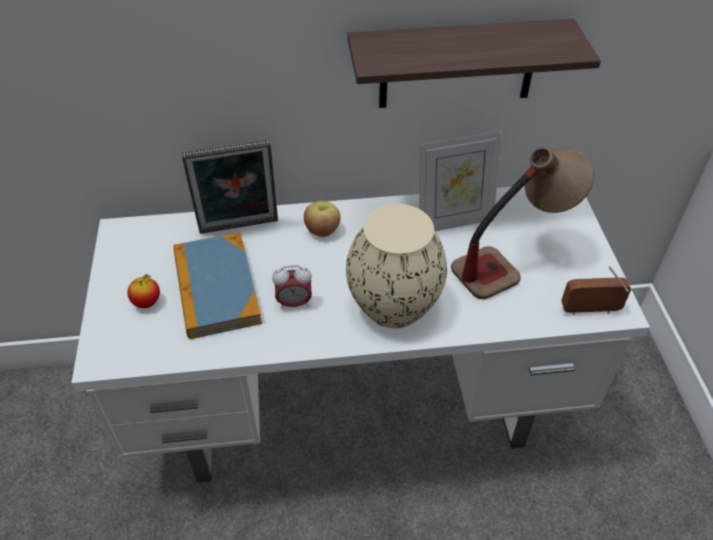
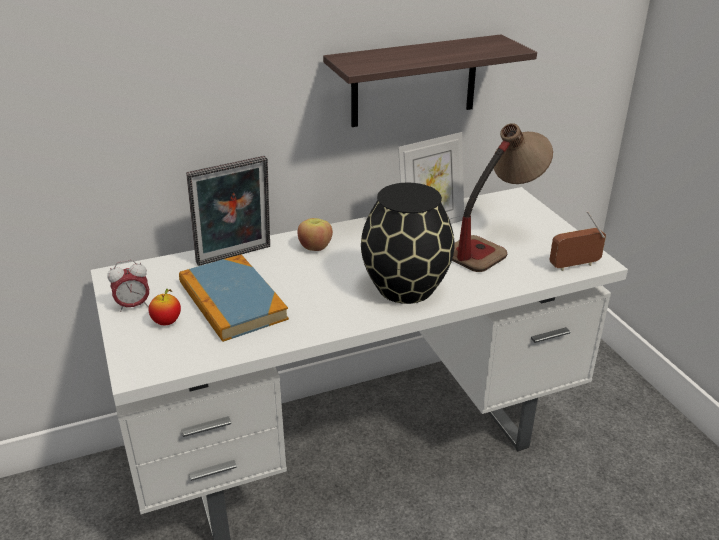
camera: 15 degrees left, 15 degrees down
(294, 303) = (313, 300): alarm clock -> alarm clock (133, 306)
(394, 306) = (406, 288): beige vase -> black vase

